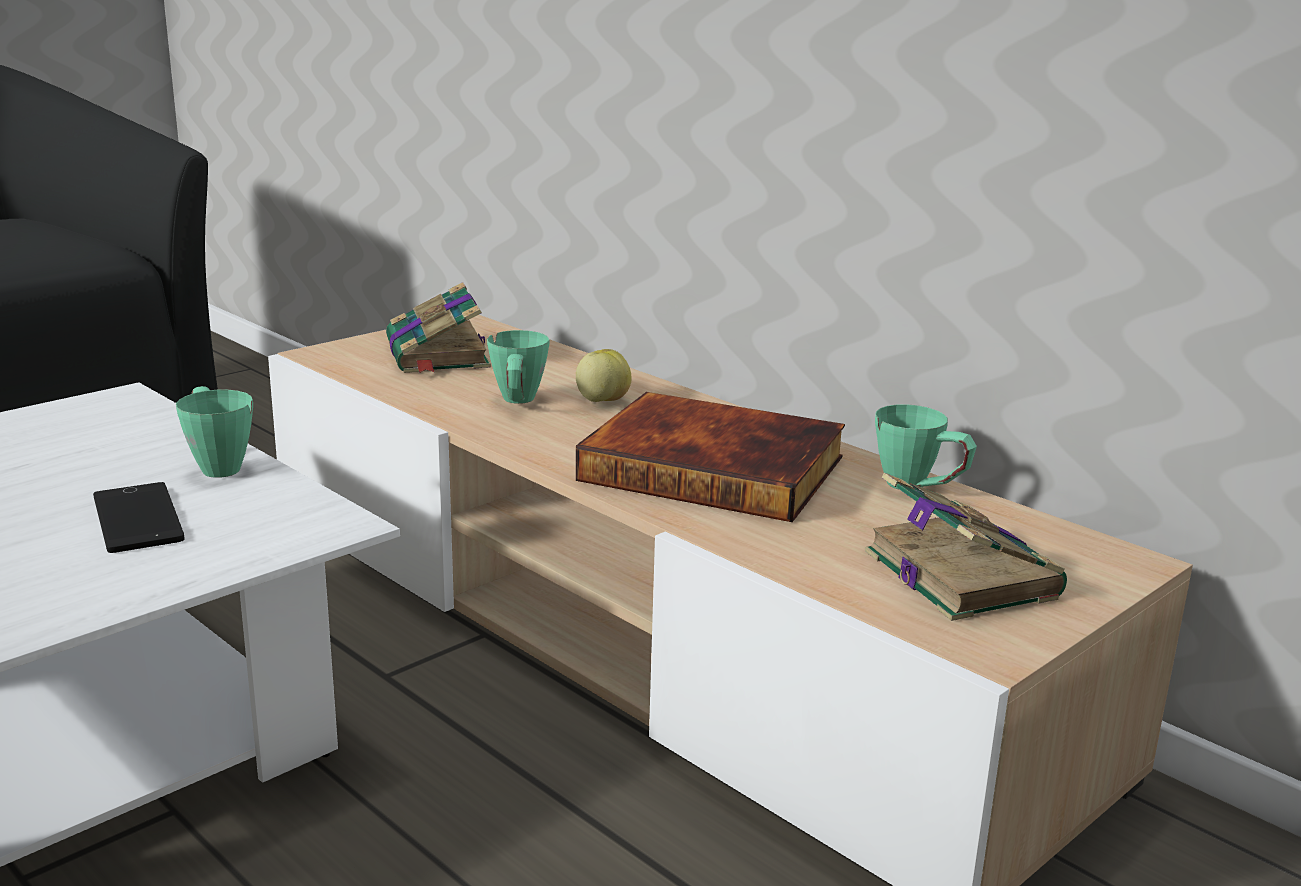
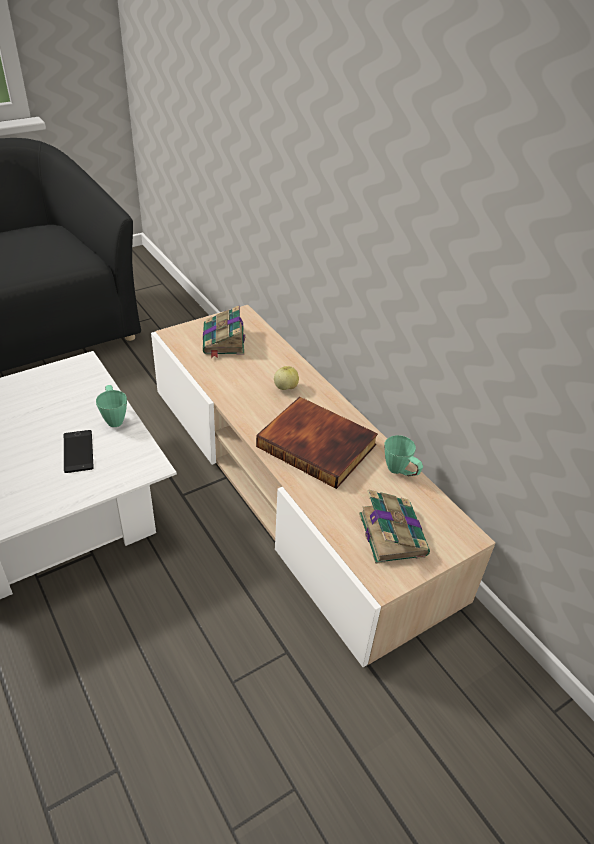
camera: 10 degrees right, 20 degrees up
(518, 403) = (248, 385): green mug -> none

